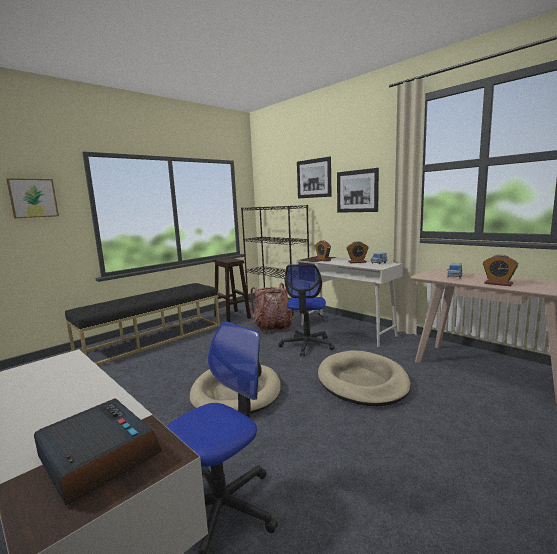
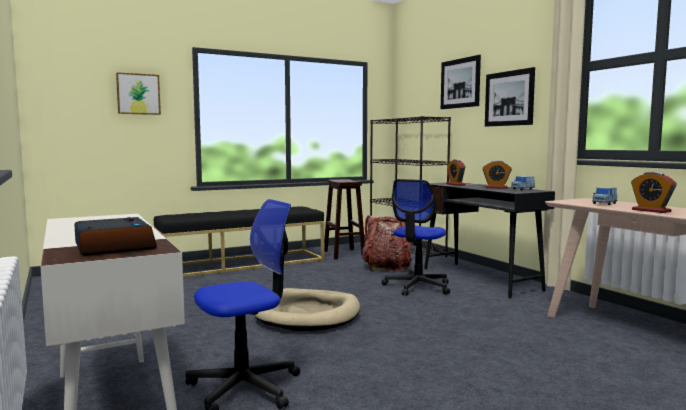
camera: 15 degrees right, 5 degrees down
(346, 330) = (480, 279): white desk -> black desk
(362, 381) = (462, 324): beige dog bed -> none

